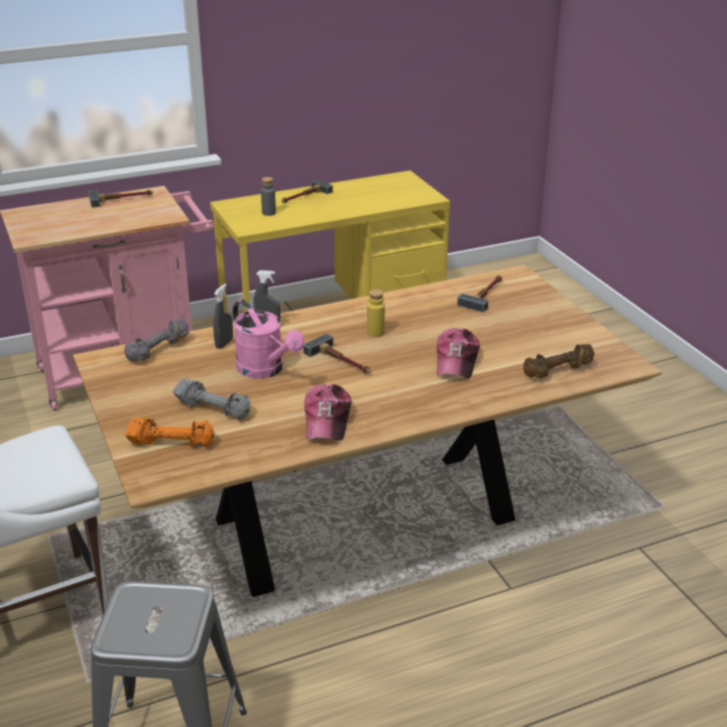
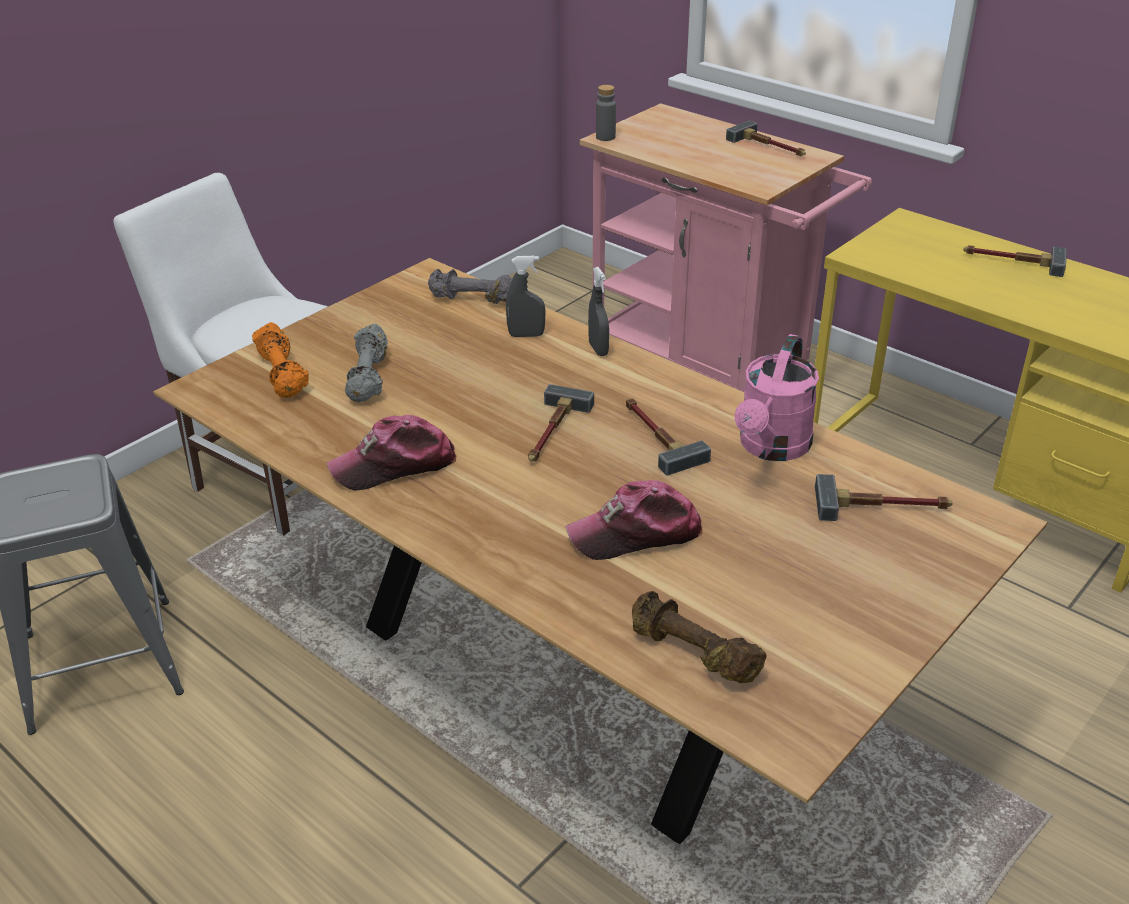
camera: 65 degrees right, 5 degrees up
(266, 370) = (485, 383): pink watering can -> pink watering can (771, 448)
(269, 213) = (923, 254): grey bottle -> grey bottle (605, 137)
(375, 332) = (656, 437): yellow bottle -> hammer

